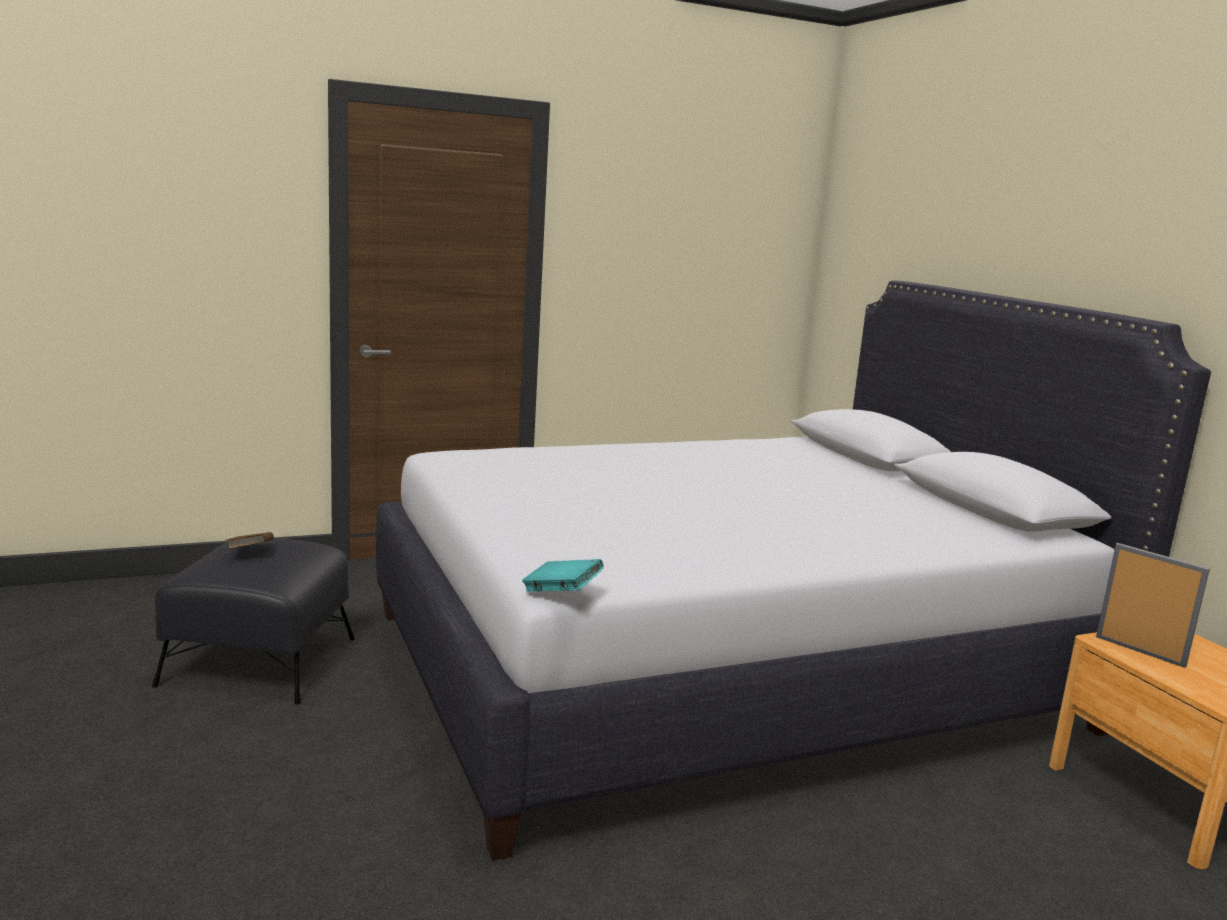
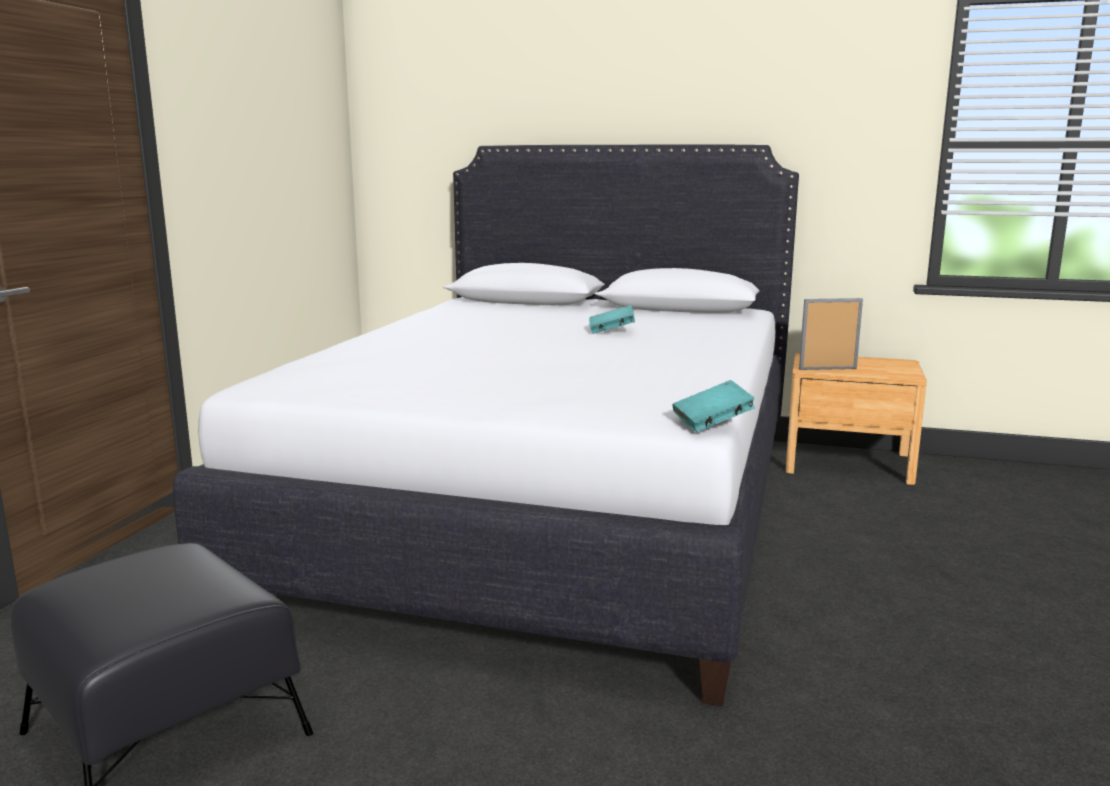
camera: 50 degrees left, 0 degrees up
(250, 553) = (127, 586): brown book -> none
(816, 504) = (611, 331): none -> turquoise book

